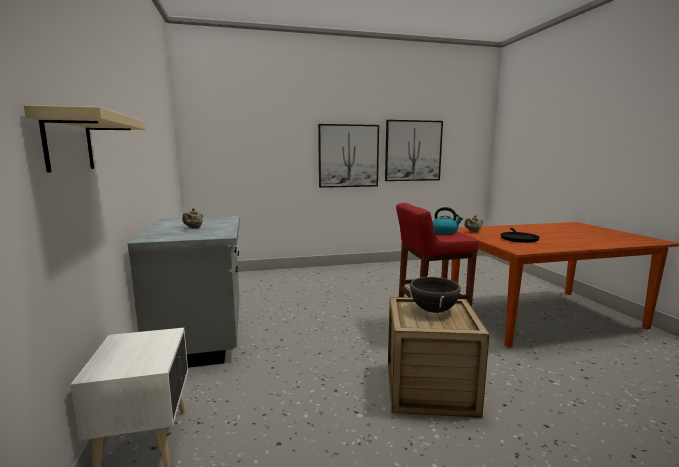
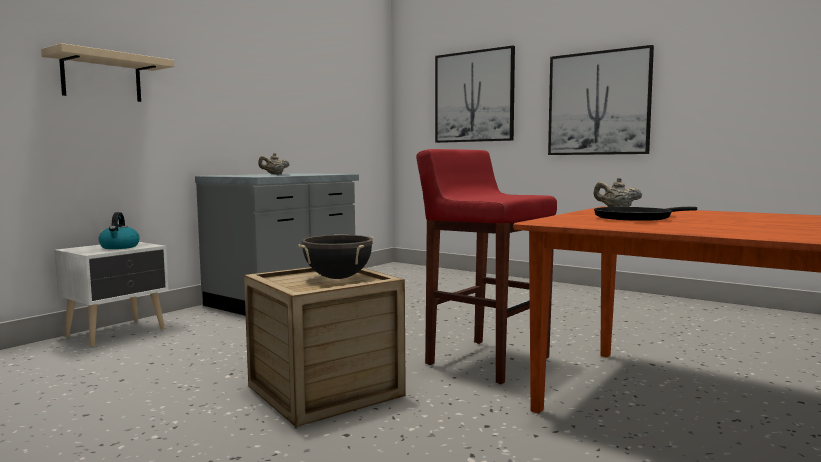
camera: 50 degrees right, 5 degrees down
(413, 151) = (728, 85): picture -> picture (474, 97)
(445, 232) = (510, 195): kettle -> kettle (119, 247)

